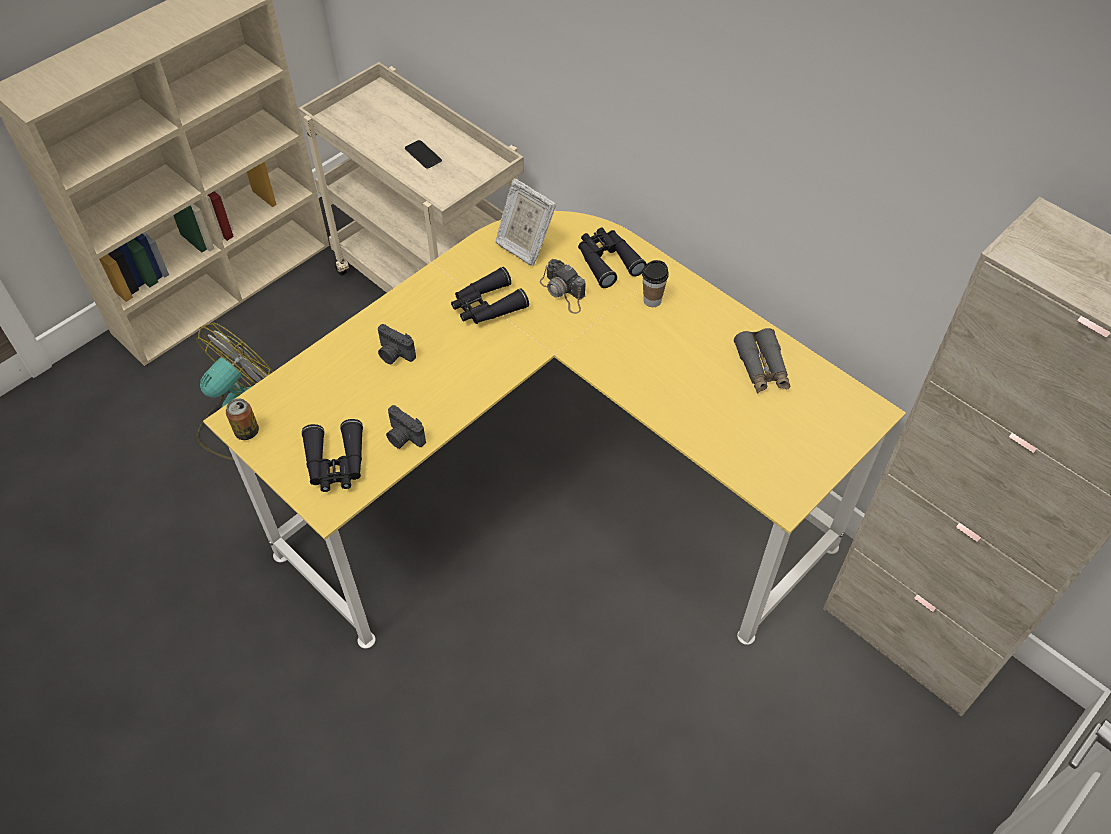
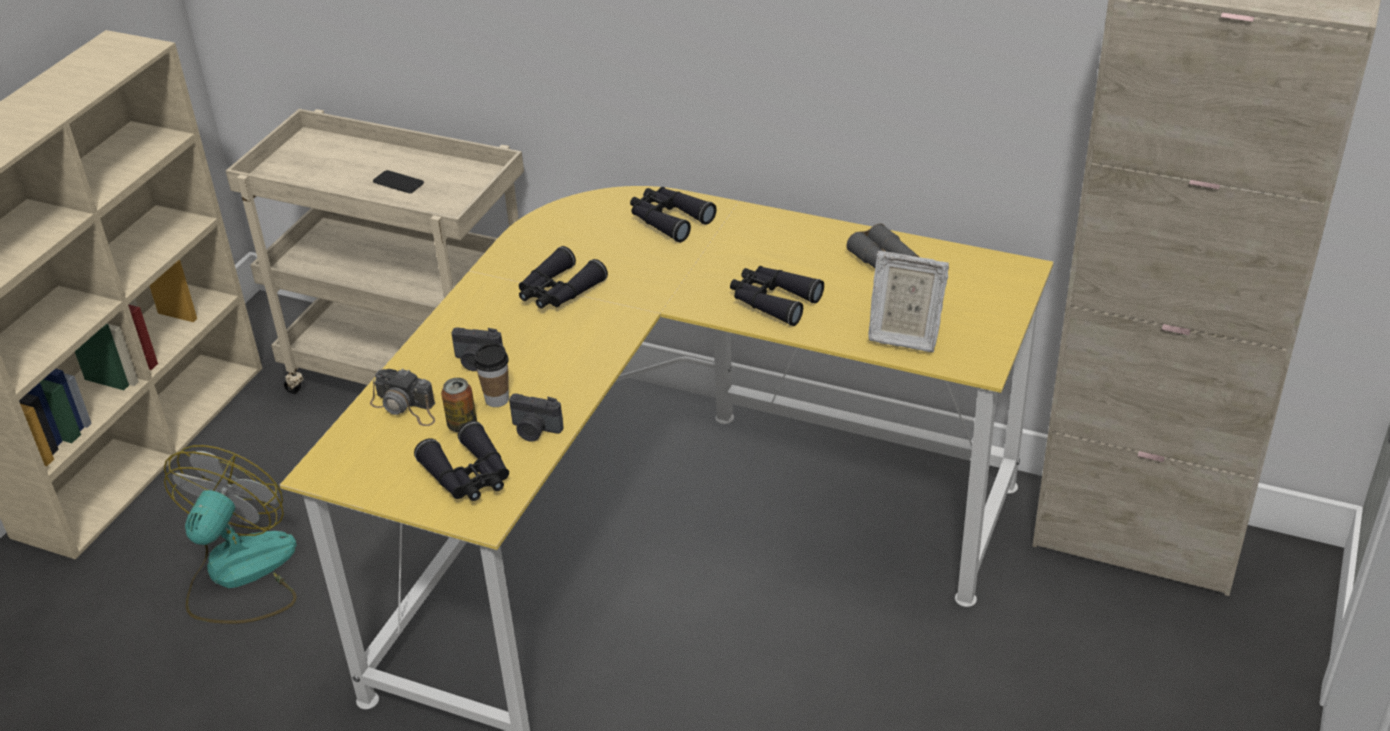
camera: 20 degrees left, 15 degrees down
(247, 432) = (342, 478): can -> can (462, 425)
(524, 245) = (567, 229): picture frame -> picture frame (903, 335)
(563, 292) = (637, 258): camera -> camera (406, 407)
(648, 373) = (772, 301): none -> black binoculars
(652, 300) = (738, 240): cup -> cup (497, 399)

